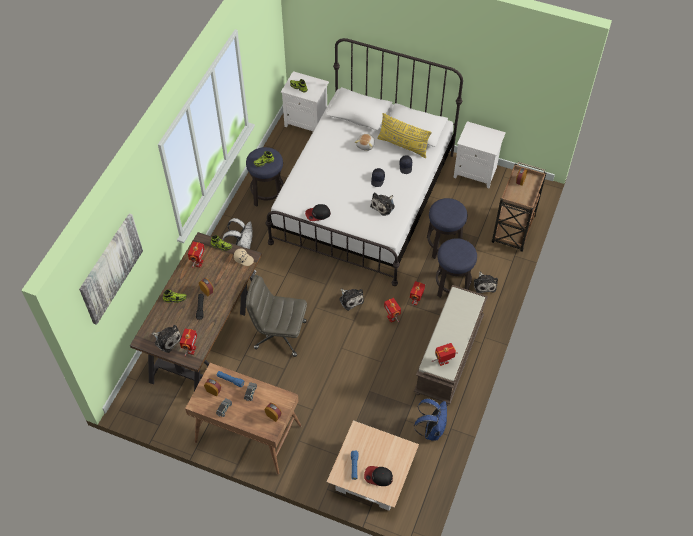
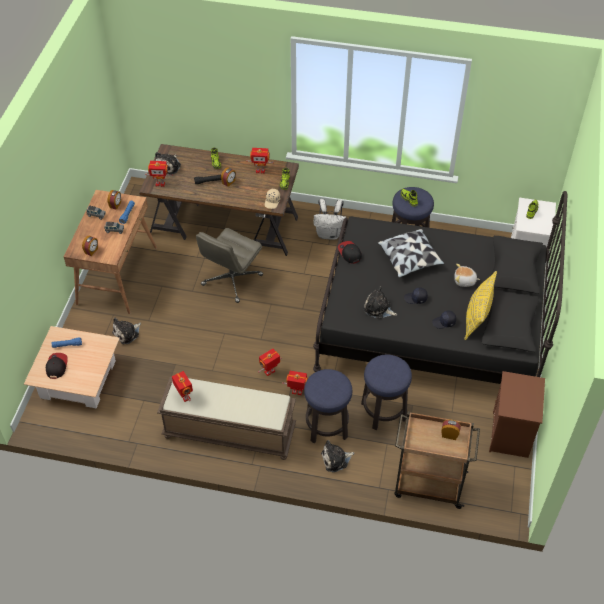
camera: 80 degrees right, 5 degrees down
(111, 268) = (180, 68): picture -> none
(279, 335) = (231, 280): grey office chair -> grey office chair turned 150 degrees counterclockwise
(334, 175) = (410, 259): none -> pillow
(350, 299) = (287, 332): plush toy -> plush toy (127, 333)
(364, 198) = (431, 326): white bed -> black bed
(431, 429) = (134, 425): blue backpack -> none
(476, 172) = (511, 435): white nightstand -> brown nightstand

